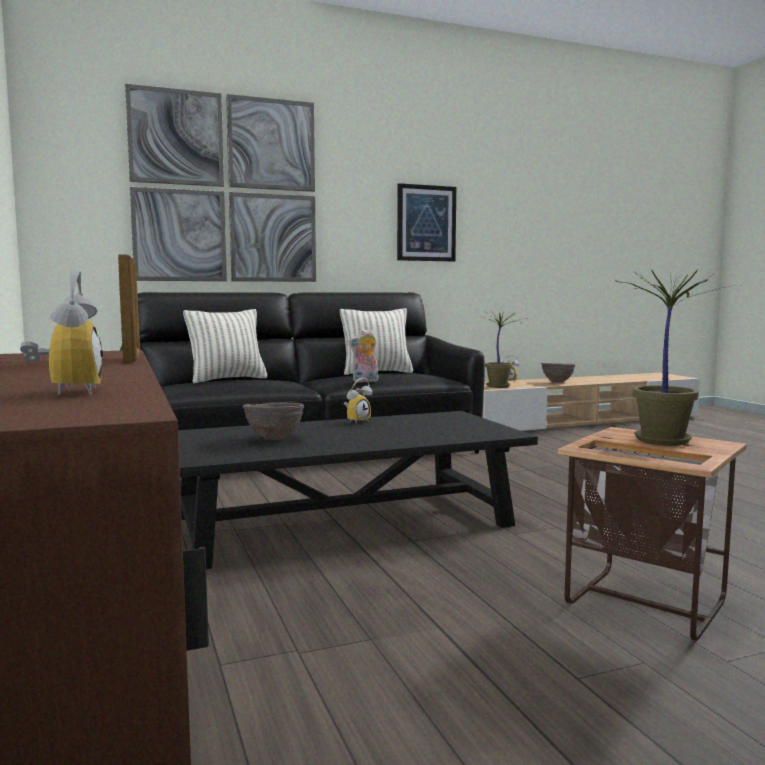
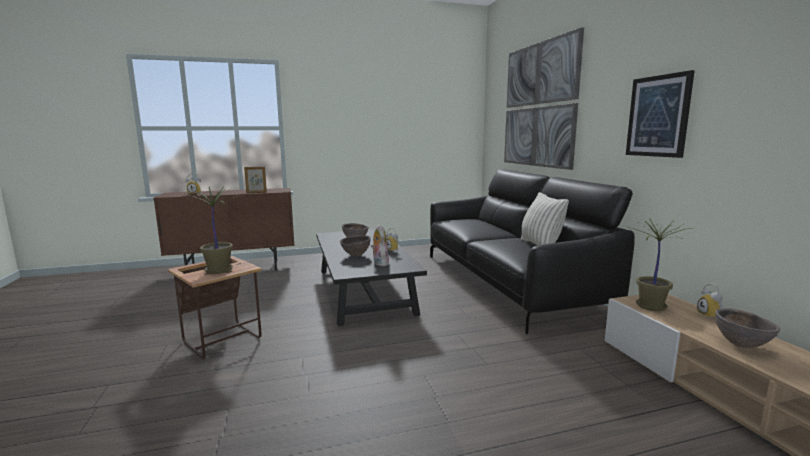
camera: 95 degrees right, 5 degrees up
(227, 379) = (484, 223): pillow -> none
(365, 381) = (491, 243): plush toy -> plush toy (379, 263)
(396, 434) = (356, 255): none -> brown bowl

